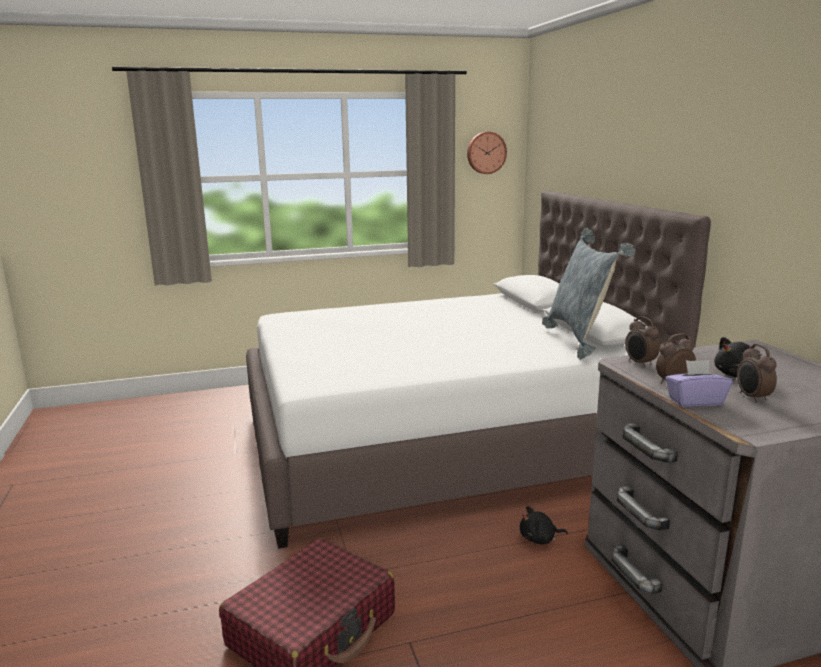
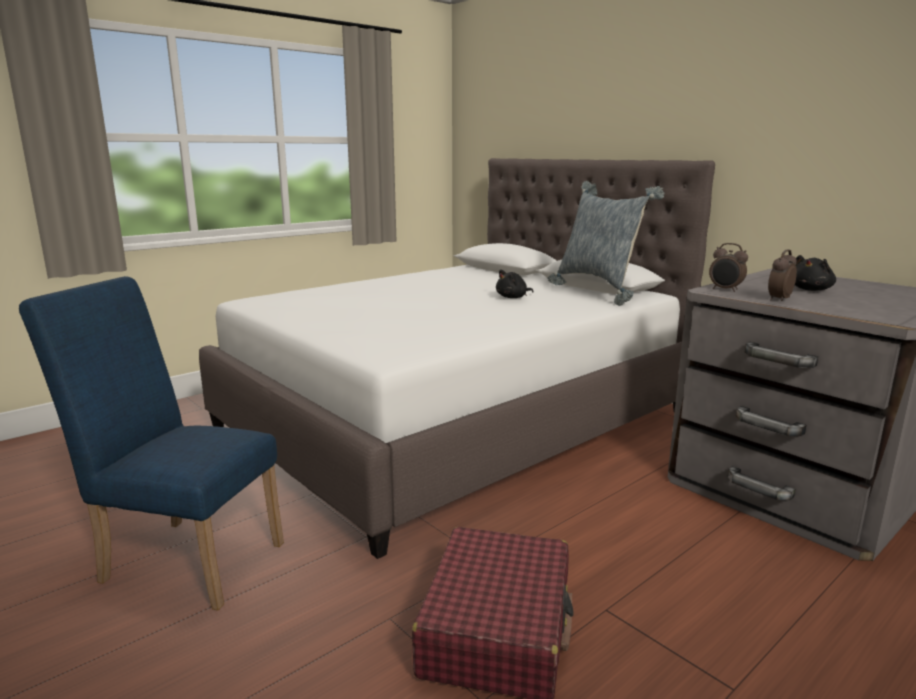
camera: 25 degrees left, 0 degrees up
(160, 513) = (184, 558): none -> blue chair
(486, 153) = (417, 122): wall clock -> none
(539, 539) = (628, 486): black plush toy -> black plush toy (513, 297)
(695, 401) = (819, 308): purple tissue box -> none
(752, 398) = (851, 301): alarm clock -> none

